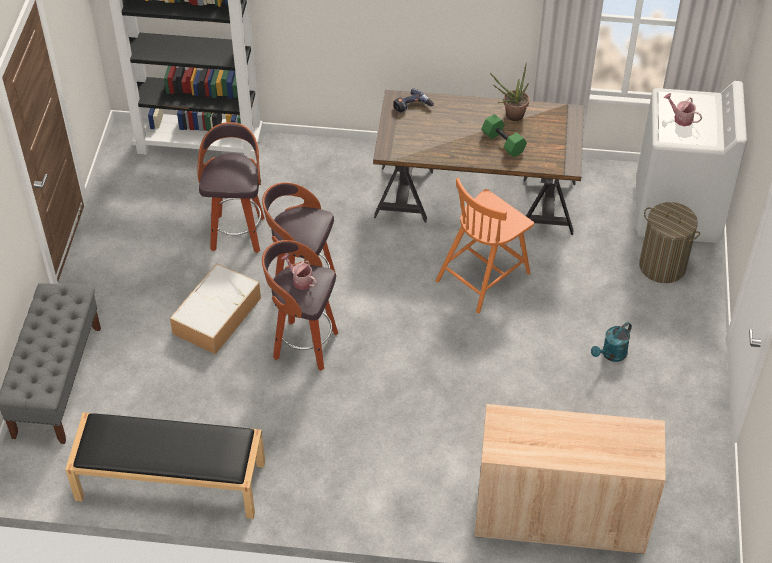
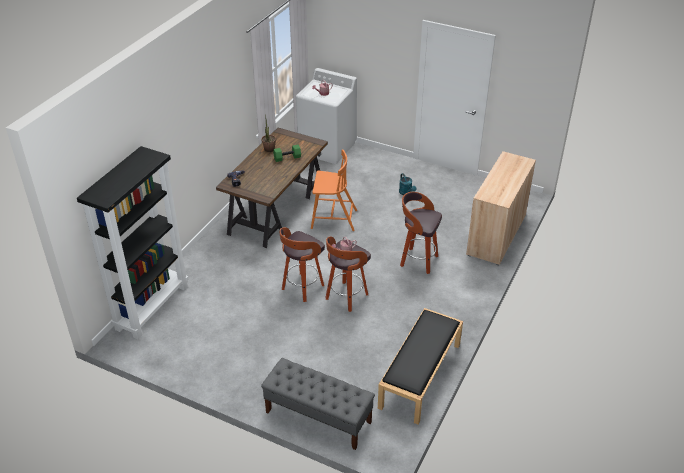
camera: 70 degrees left, 10 degrees down
(217, 314) = (303, 329): storage box -> none
(237, 232) = (241, 306): stool -> stool (418, 261)
(483, 275) = (333, 219): orange chair -> orange chair turned 60 degrees counterclockwise
(662, 266) = (359, 162): laundry basket -> none

